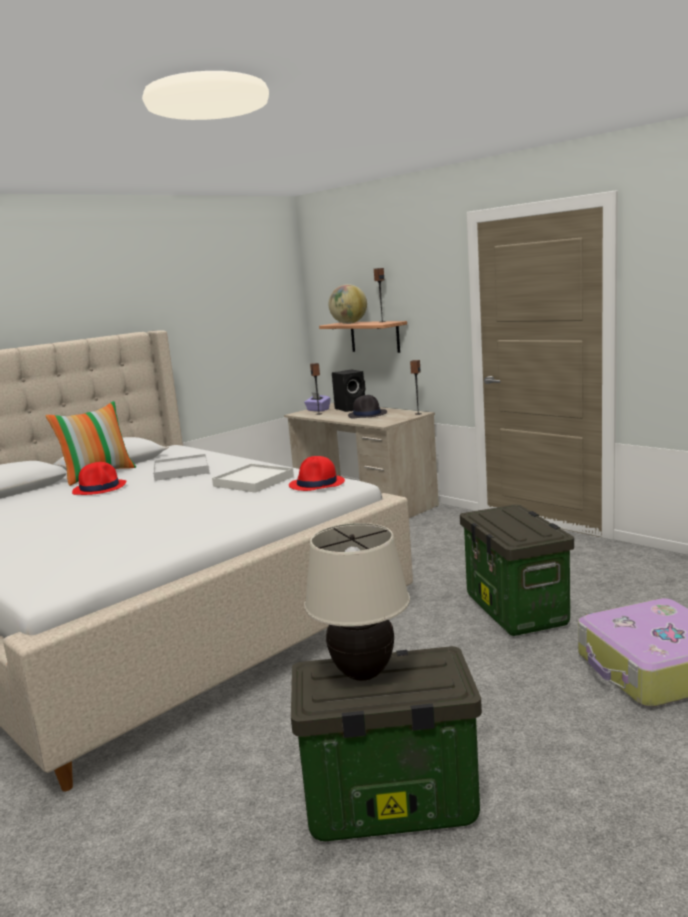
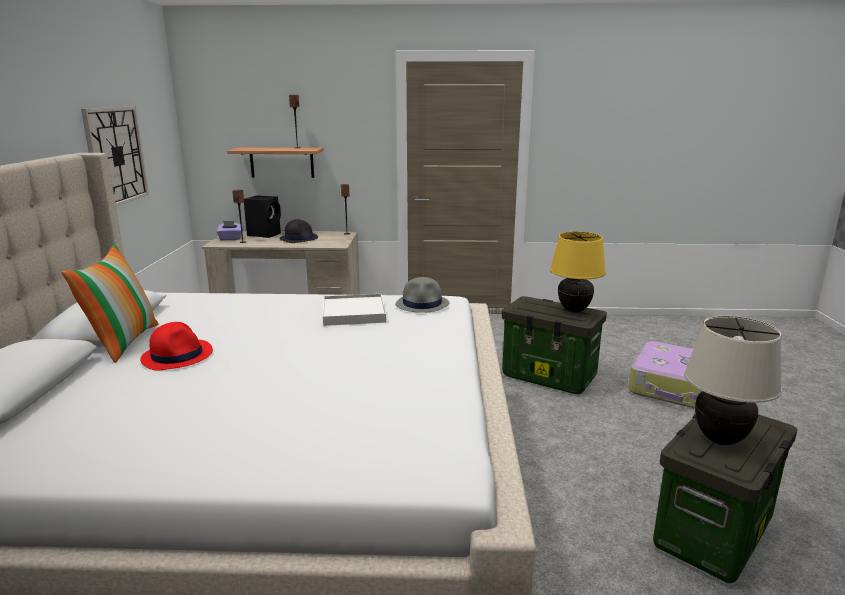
camera: 45 degrees left, 5 degrees up
(181, 470) = (235, 317): white tray -> none
(208, 332) = (116, 156): none -> wall clock
(317, 484) = (422, 304): red hat -> grey hat
(349, 323) = (261, 149): globe -> none
(531, 528) = (573, 310): none -> yellow table lamp

